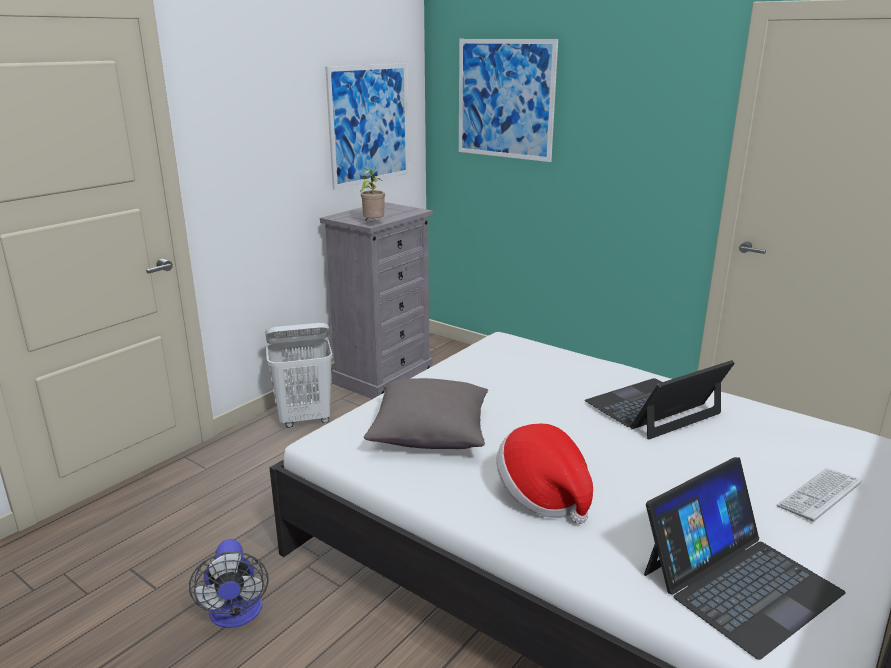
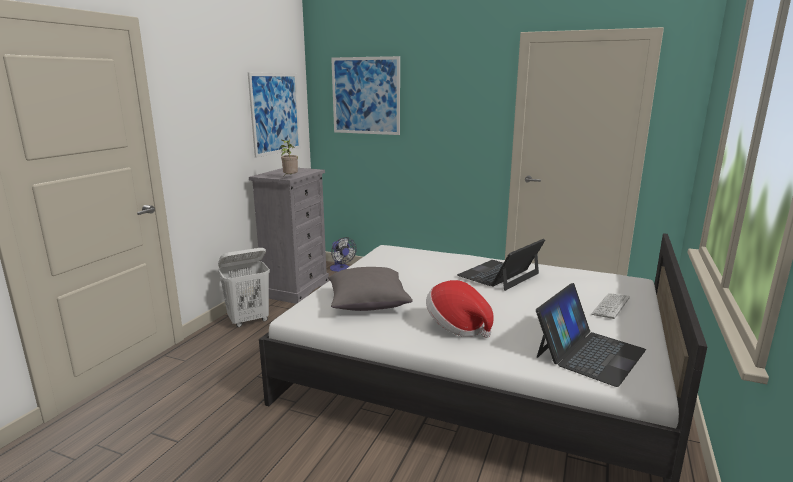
camera: 15 degrees left, 5 degrees down
(236, 615) = (248, 447): fan -> fan (341, 269)

